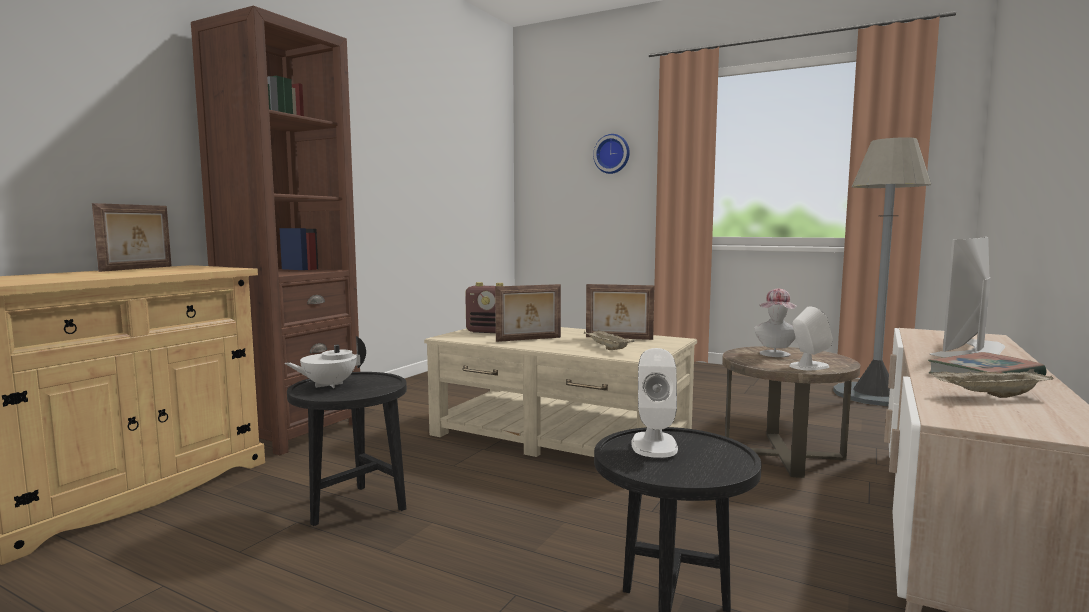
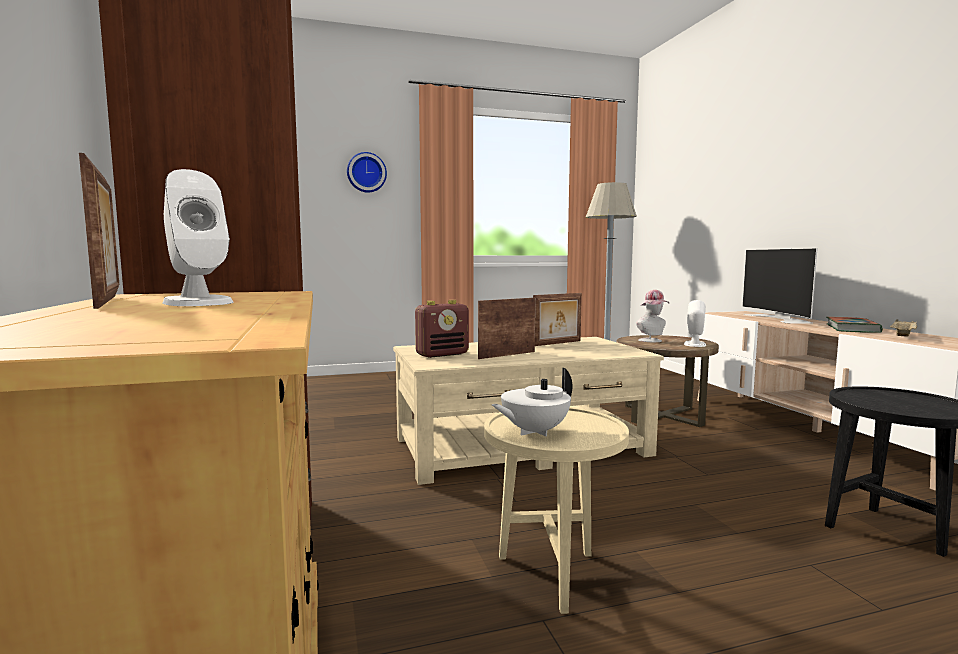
camera: 45 degrees left, 0 degrees up
(329, 385) = (533, 432): white teapot -> white teapot turned 45 degrees clockwise
(353, 509) = (552, 577): black side table -> beige side table
(529, 339) = (506, 355): picture frame -> picture frame turned 150 degrees counterclockwise
(607, 348) = (588, 351): beige tray -> none
(654, 444) = (880, 399): white speaker -> white speaker (197, 302)

